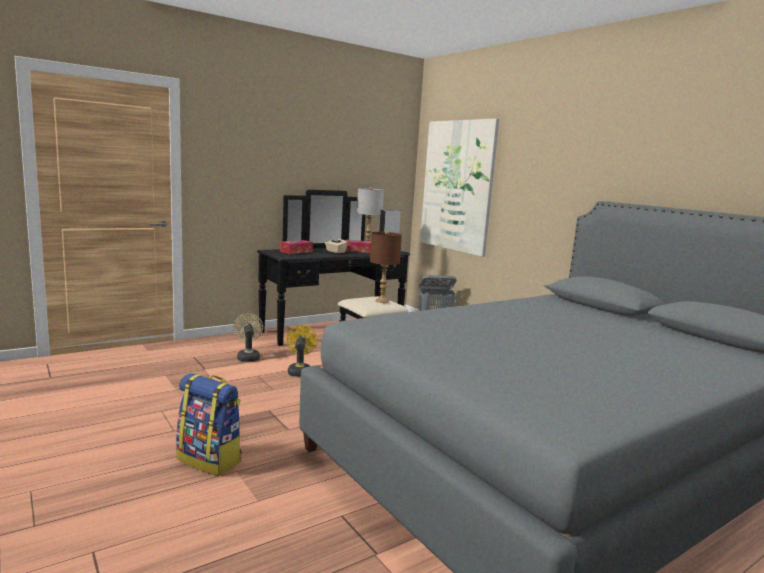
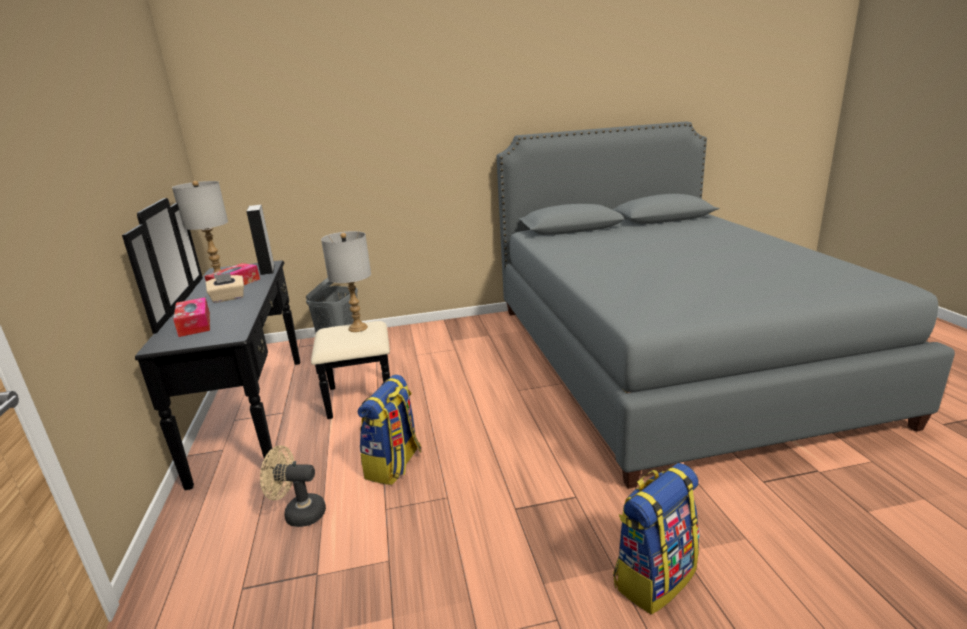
camera: 65 degrees left, 10 degrees up
(299, 371) = (394, 465): yellow fan -> backpack
(382, 301) = (358, 328): brown table lamp -> grey table lamp
(457, 186) = (292, 152): picture -> none

